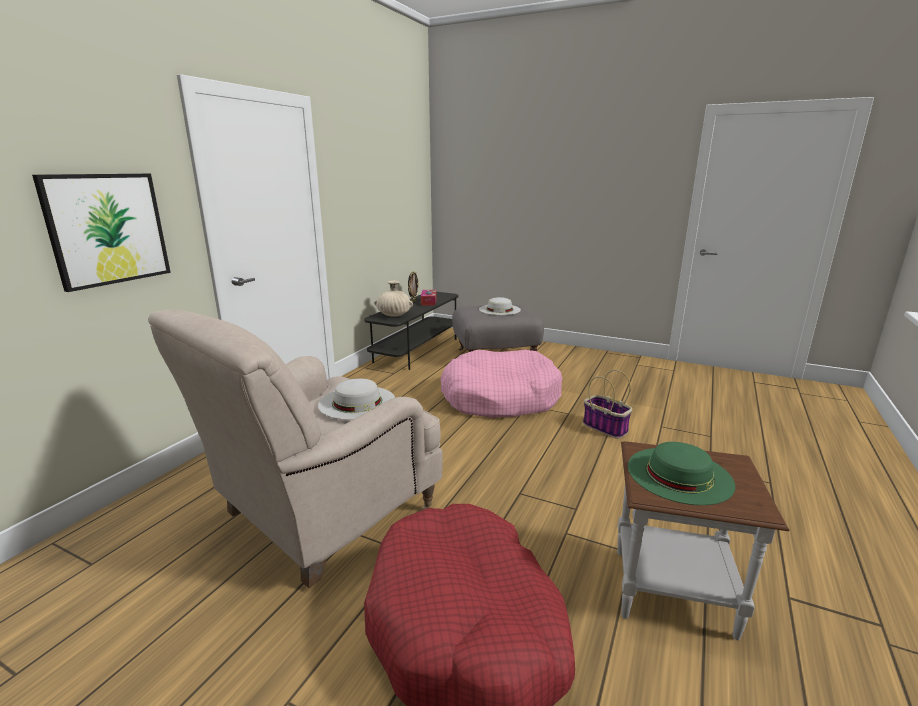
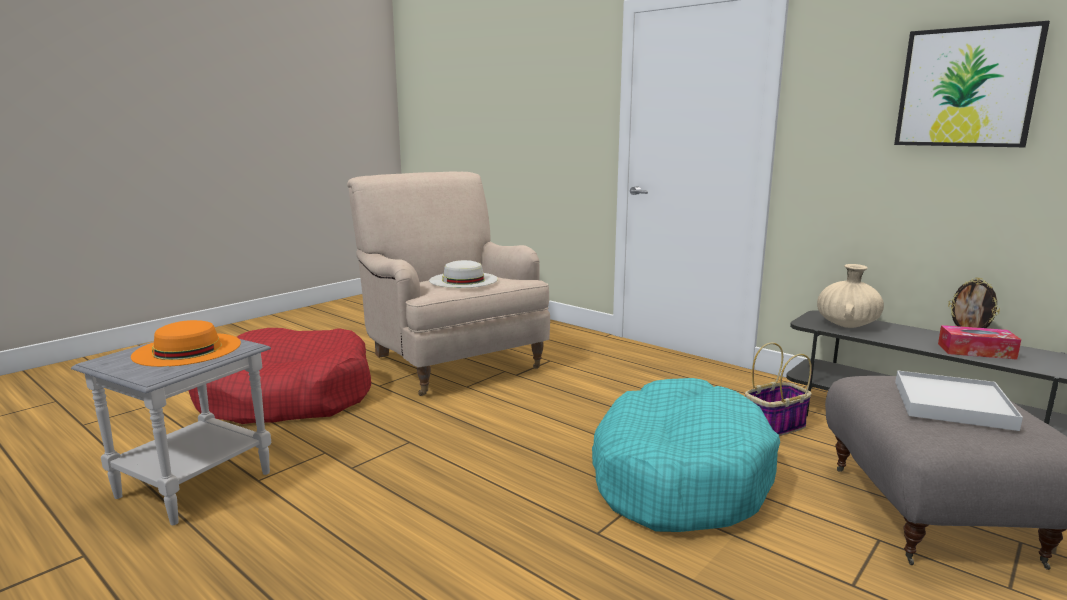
camera: 105 degrees right, 5 degrees down
(107, 229) = (554, 126): picture -> picture (966, 87)
(499, 309) = (951, 404): white hat -> white tray
(500, 398) = (678, 475): pink dog bed -> turquoise dog bed
(606, 428) = (522, 560): basket -> basket (774, 427)
(671, 591) = (195, 484): brown side table -> grey side table
(679, 474) = (187, 349): green hat -> orange hat

